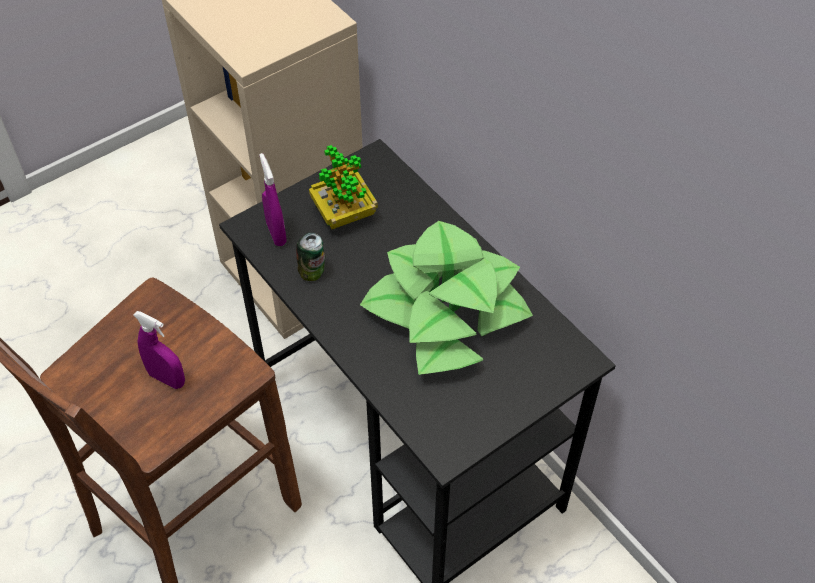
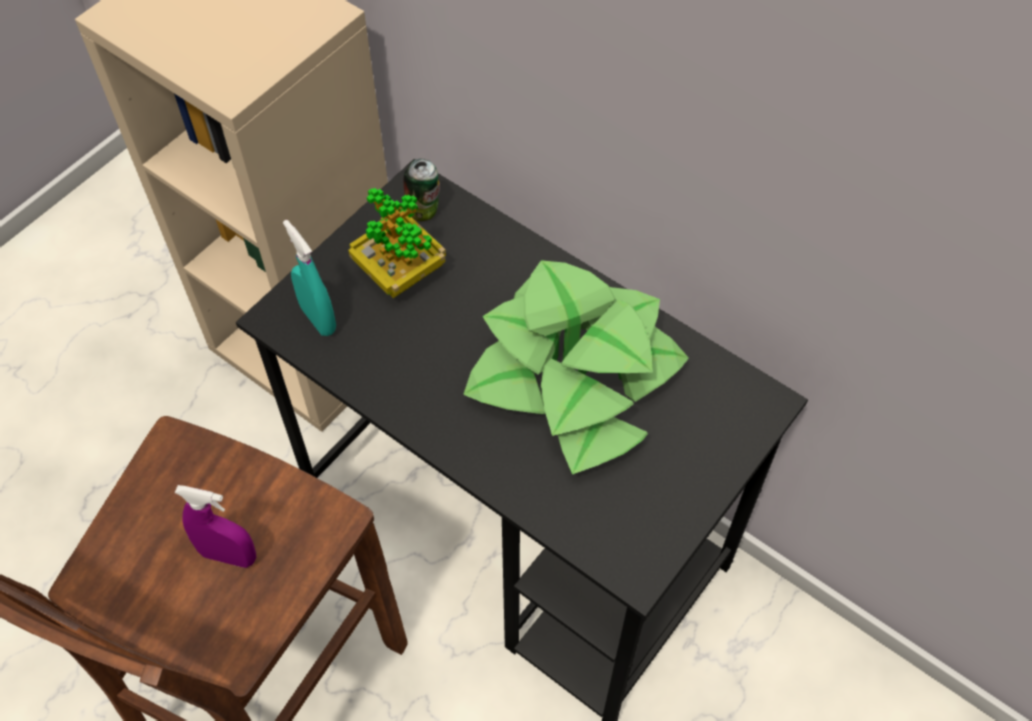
camera: 15 degrees left, 5 degrees up
(276, 233) = (318, 319): purple spray bottle -> turquoise spray bottle
(313, 273) = (384, 362): can -> can (424, 210)

